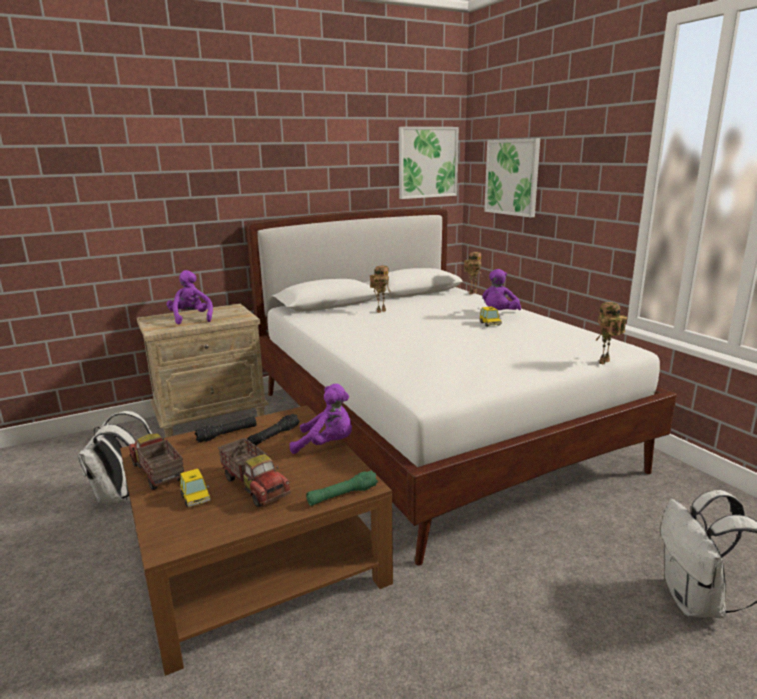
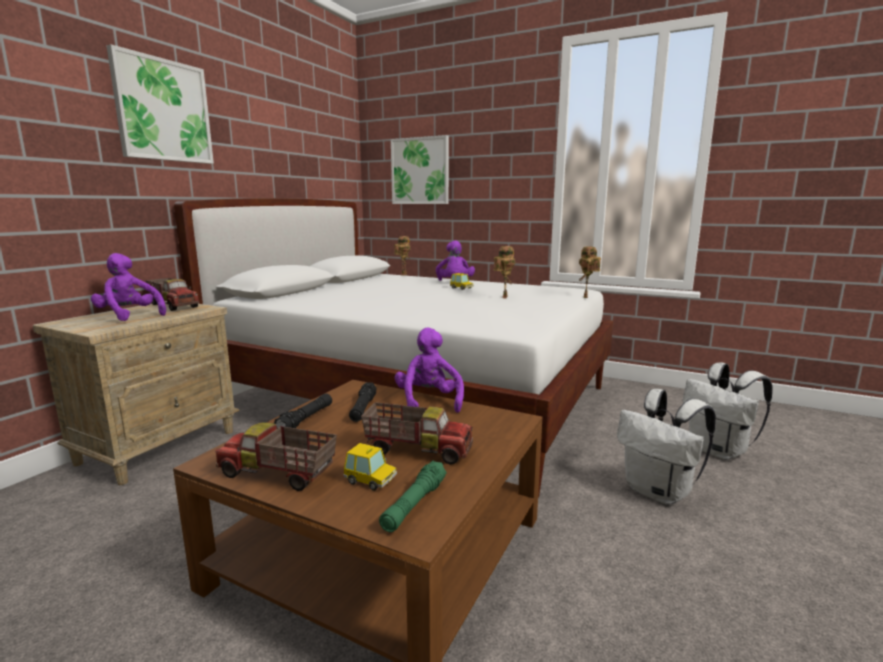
camera: 35 degrees left, 5 degrees down
(121, 496) = (116, 563): white backpack -> white backpack (659, 492)
(231, 311) = (174, 305): none -> toy truck
(327, 444) = (428, 401): purple plush toy -> purple plush toy turned 75 degrees counterclockwise
(342, 495) = (511, 431): green flashlight -> green flashlight (414, 505)
(381, 311) = (348, 290): toy robot -> toy robot (503, 297)
(427, 162) = (335, 157): picture -> picture (163, 110)

